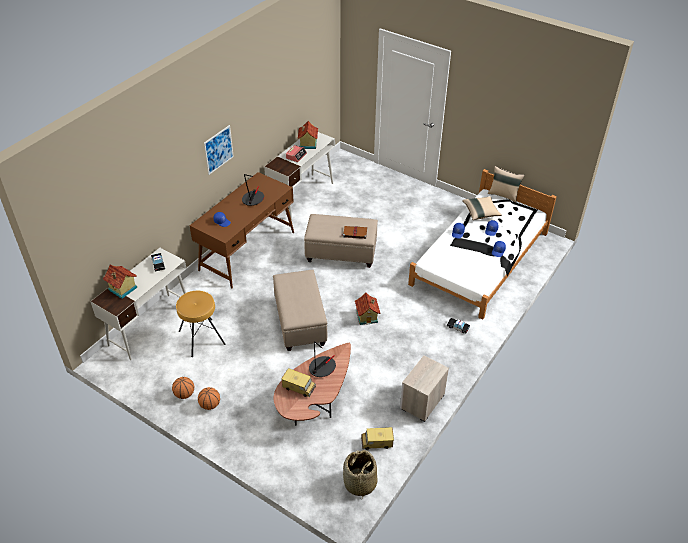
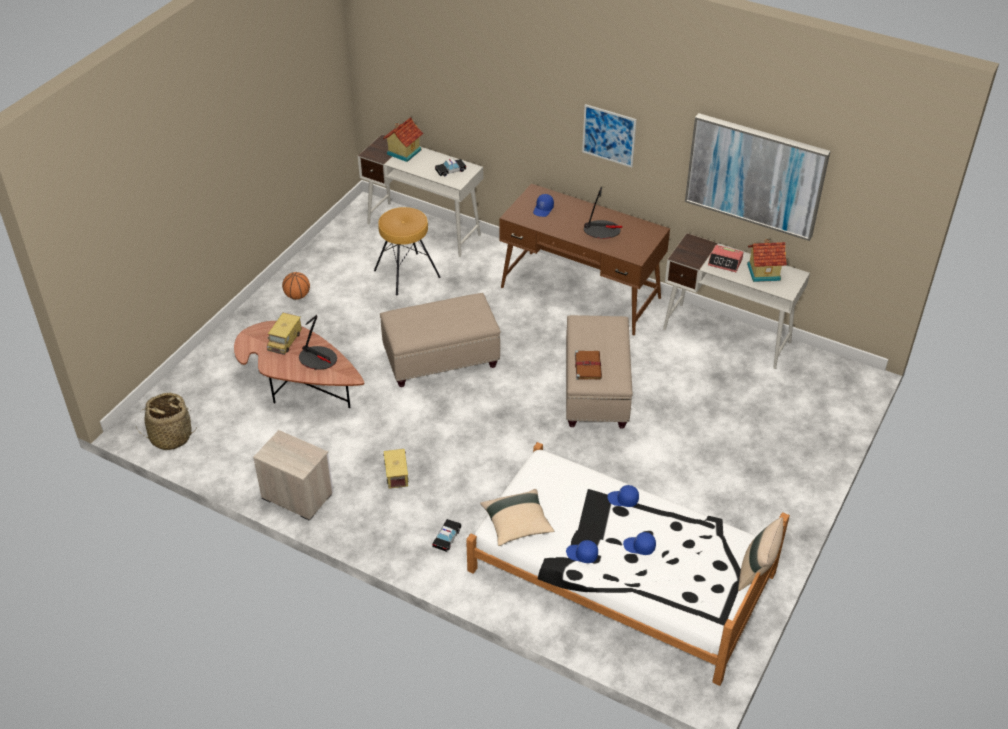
camera: 85 degrees right, 0 degrees up
(184, 394) = (314, 273): basketball -> none
(282, 101) = (755, 175): none -> picture
(367, 316) = (459, 429): toy house -> none
(377, 442) = (230, 450): toy truck -> toy truck (396, 473)
(481, 213) = (689, 533): beige pillow -> beige pillow (517, 524)

